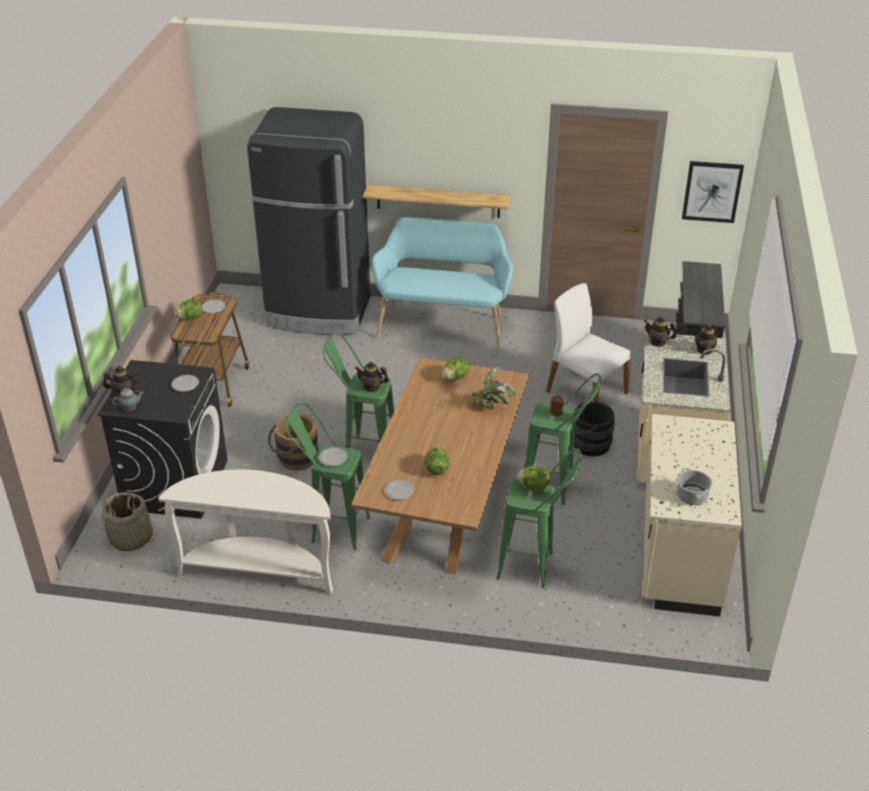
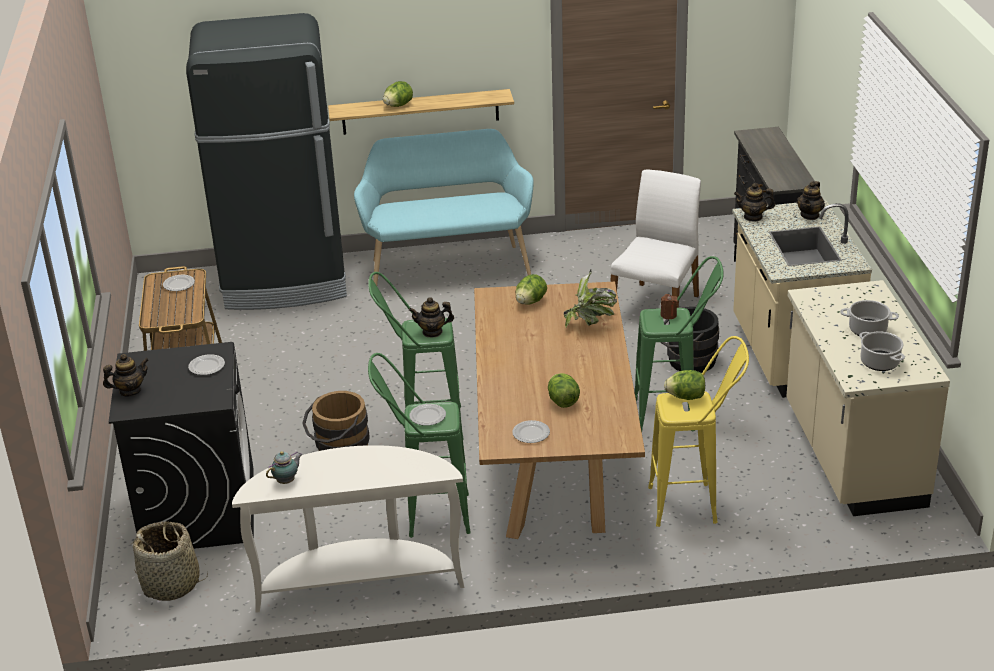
camera: 15 degrees left, 5 degrees down
(131, 409) = (150, 407): teapot -> teapot (287, 481)
(190, 318) = (155, 301): lettuce -> lettuce (398, 105)
(535, 568) = (695, 504): green stool -> yellow stool
(585, 392) = (656, 307): white chair -> white chair turned 90 degrees clockwise
(697, 464) = (867, 330): none -> cooking pot
(712, 191) = (749, 44): picture -> none

